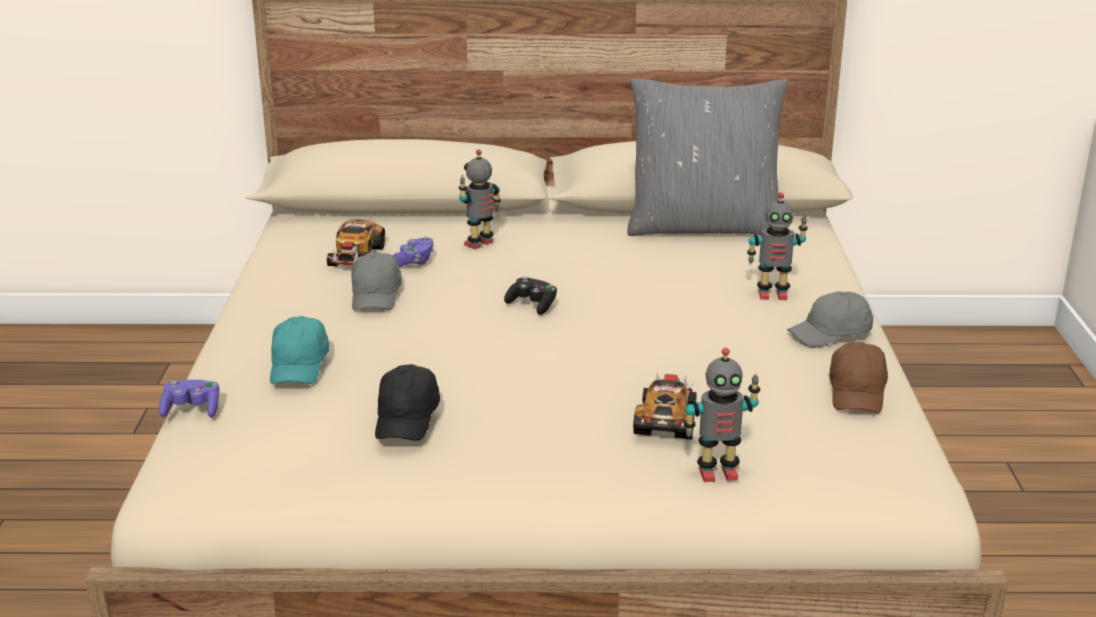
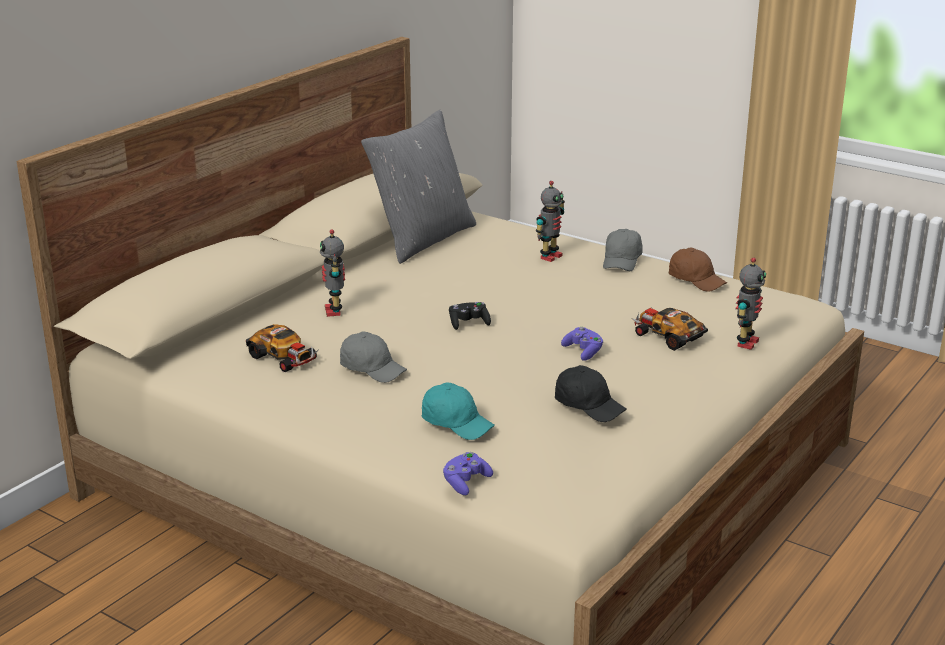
camera: 55 degrees left, 0 degrees up
(414, 262) = (329, 341): purple game controller -> purple game controller (583, 351)

